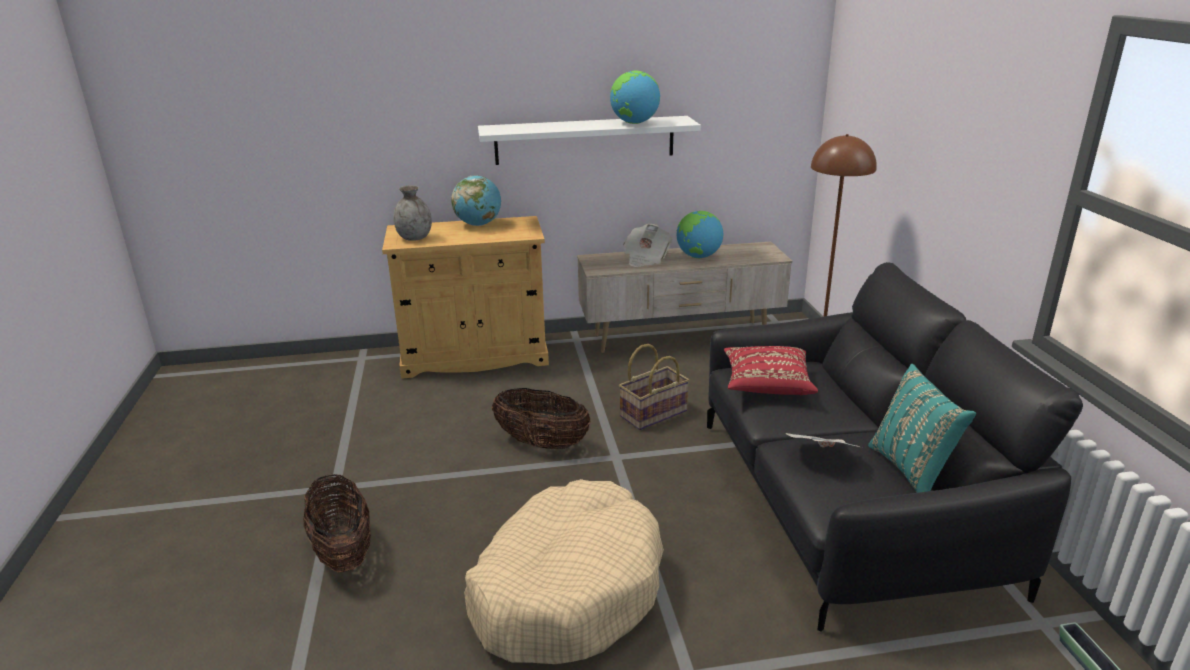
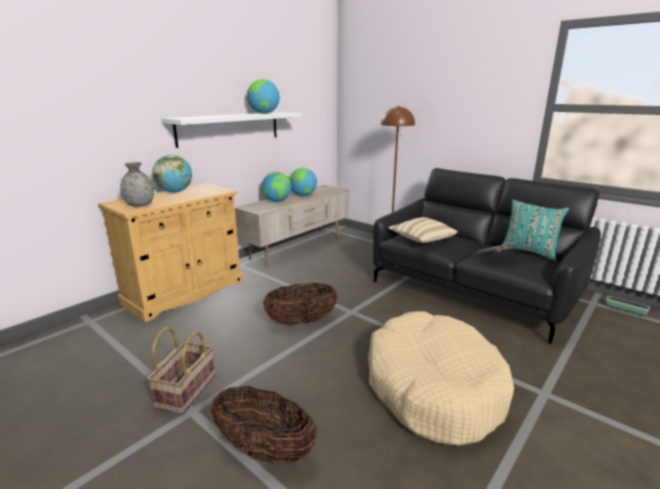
camera: 40 degrees left, 5 degrees down
(645, 259) = (277, 201): newspaper -> globe
(653, 413) = (337, 285): basket -> basket (185, 390)
(767, 385) = (421, 239): red pillow -> beige pillow

